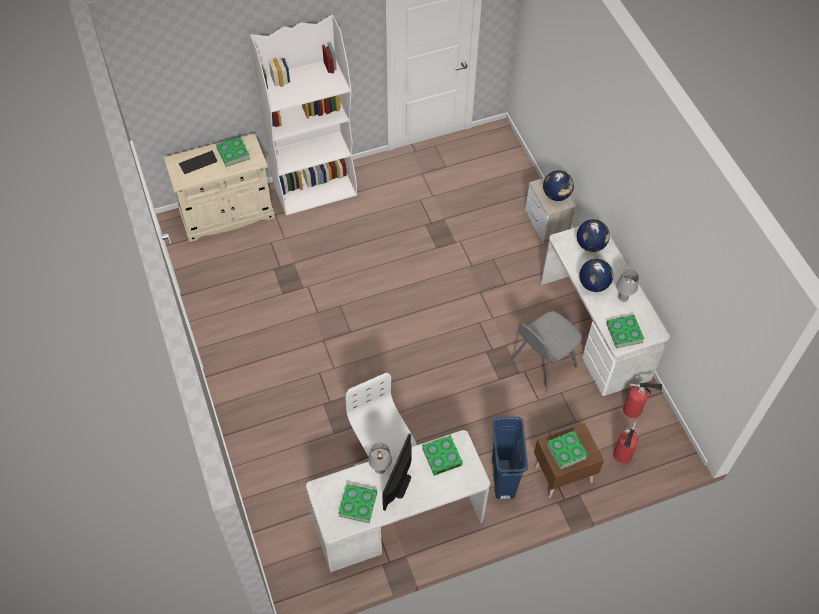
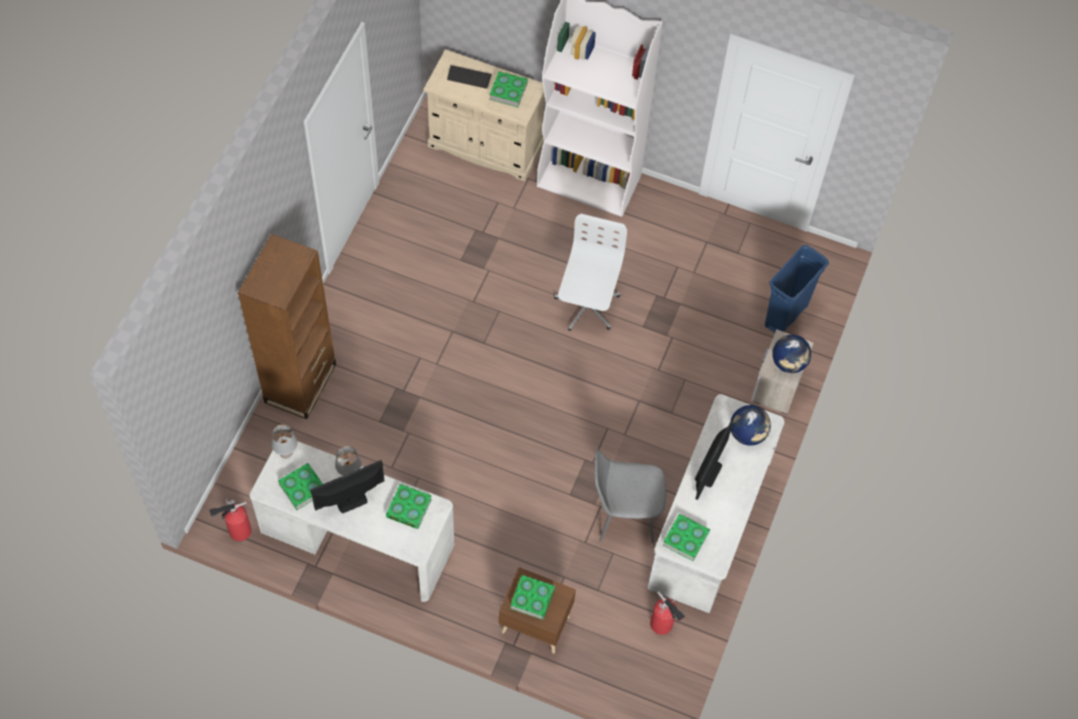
camera: 40 degrees right, 5 degrees up
(255, 452) = (300, 383): none -> brown bookcase
(382, 455) = (400, 474): white office chair -> white office chair (586, 306)
(503, 477) = (480, 581): blue trash can -> blue trash can (786, 315)
(593, 284) = (708, 472): globe -> monitor
(621, 456) = (605, 655): fire extinguisher -> fire extinguisher (237, 531)
(622, 297) = (721, 506): grey table lamp -> grey table lamp (286, 453)

